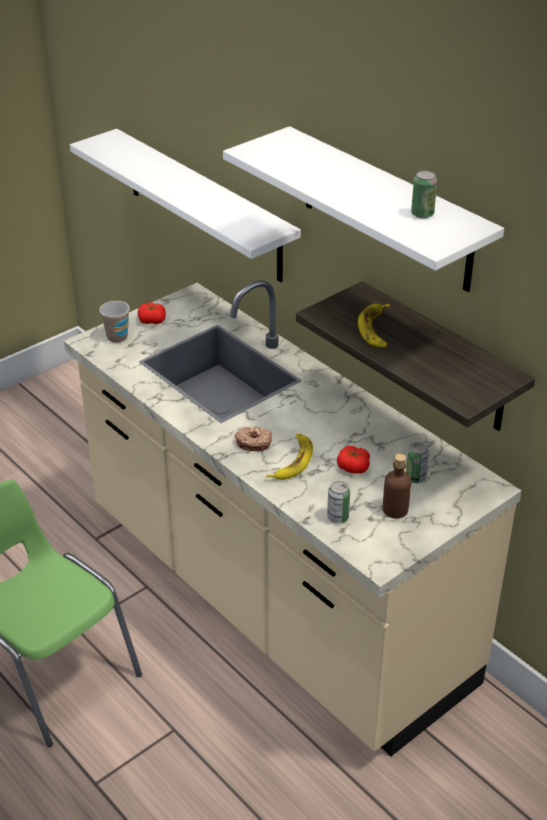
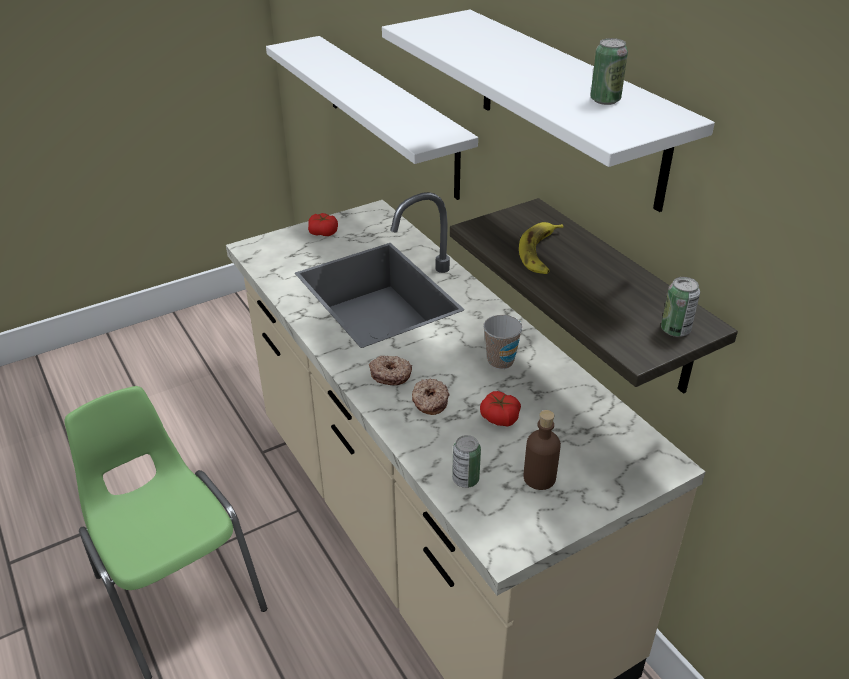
camera: 10 degrees right, 0 degrees up
(117, 337) = (281, 246): cup -> cup (500, 361)
(292, 461) = (429, 402): banana -> donut
(415, 478) = (573, 439): can -> can (675, 330)

